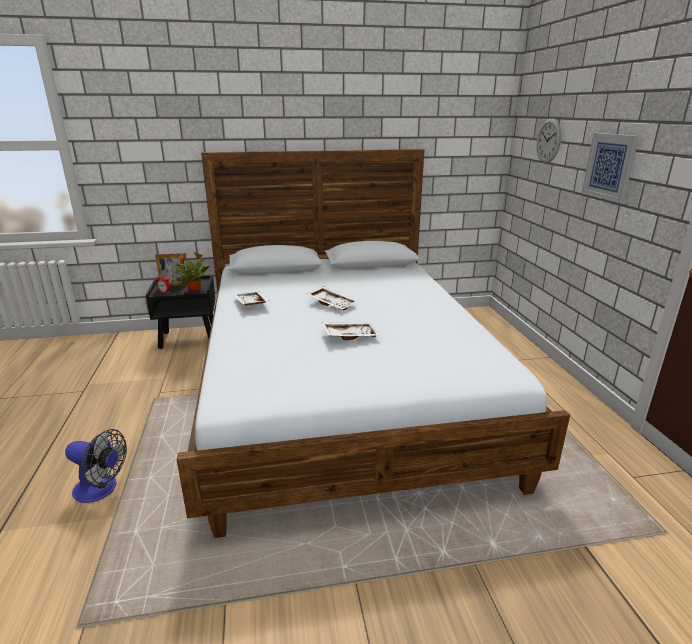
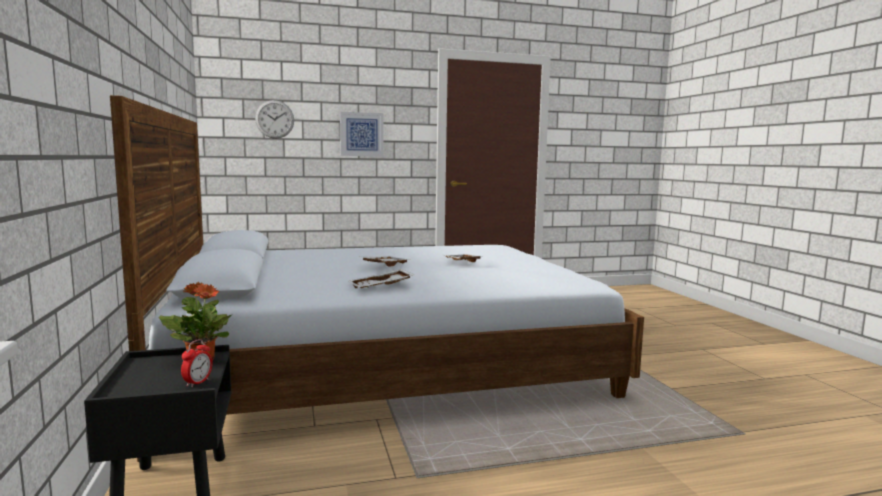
camera: 95 degrees left, 15 degrees down
(101, 489) = (617, 466): fan -> none
(173, 285) = (150, 381): picture frame -> none

